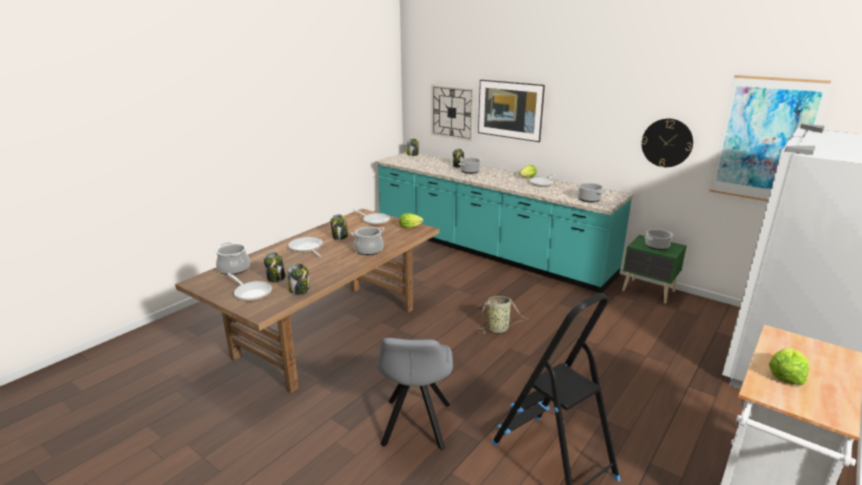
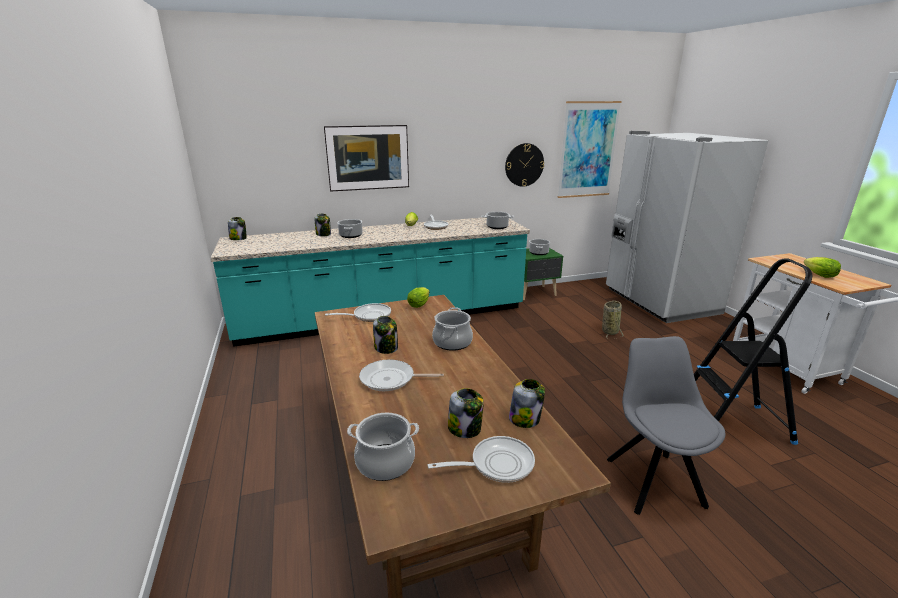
camera: 55 degrees left, 0 degrees up
(415, 424) = (653, 481): grey chair -> grey chair turned 135 degrees counterclockwise
(452, 112) = (286, 172): wall clock -> none
(499, 329) = (527, 370): basket -> basket (610, 331)

